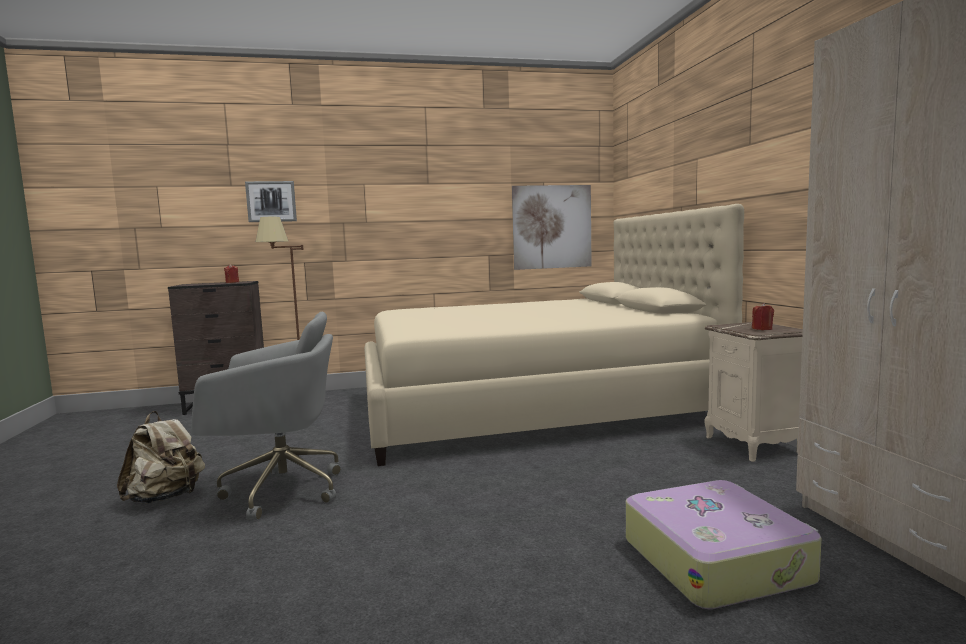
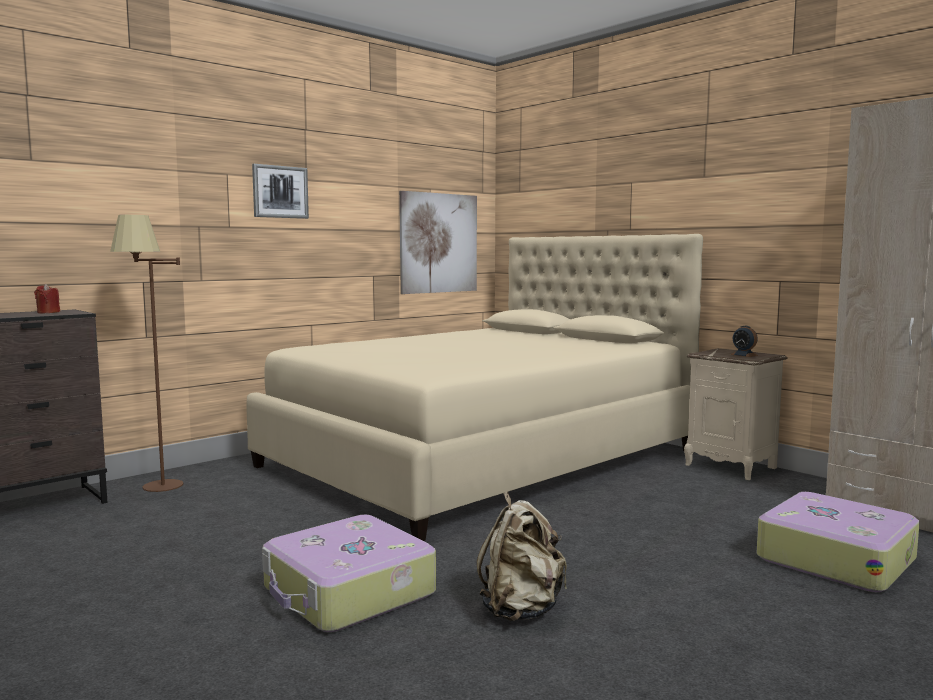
camera: 30 degrees left, 0 degrees up
(166, 498) = (197, 632): beige backpack -> beige backpack (521, 610)
(271, 201) = (97, 189): picture -> picture (280, 192)
(278, 492) = (348, 592): grey office chair -> suitcase
(762, 329) = (744, 355): red candle -> alarm clock

